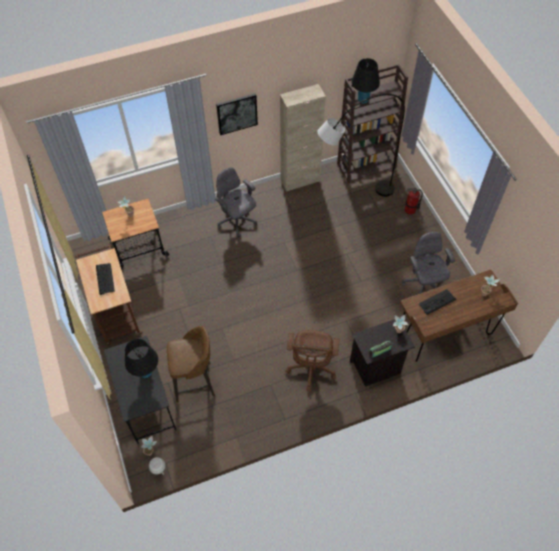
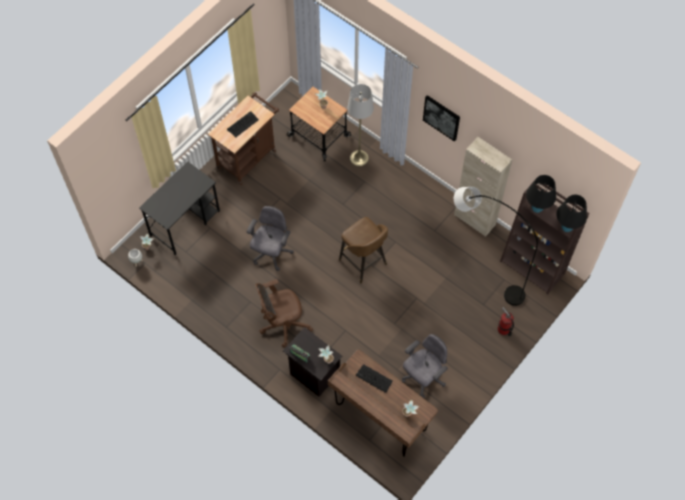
camera: 60 degrees right, 5 degrees up
(146, 372) = (184, 199): black table lamp -> black table lamp (567, 227)
(184, 229) = (359, 158): none -> grey floor lamp
(195, 382) = (221, 246): brown stool -> brown stool (363, 263)
(237, 221) = (394, 193): grey office chair -> grey office chair (271, 253)

